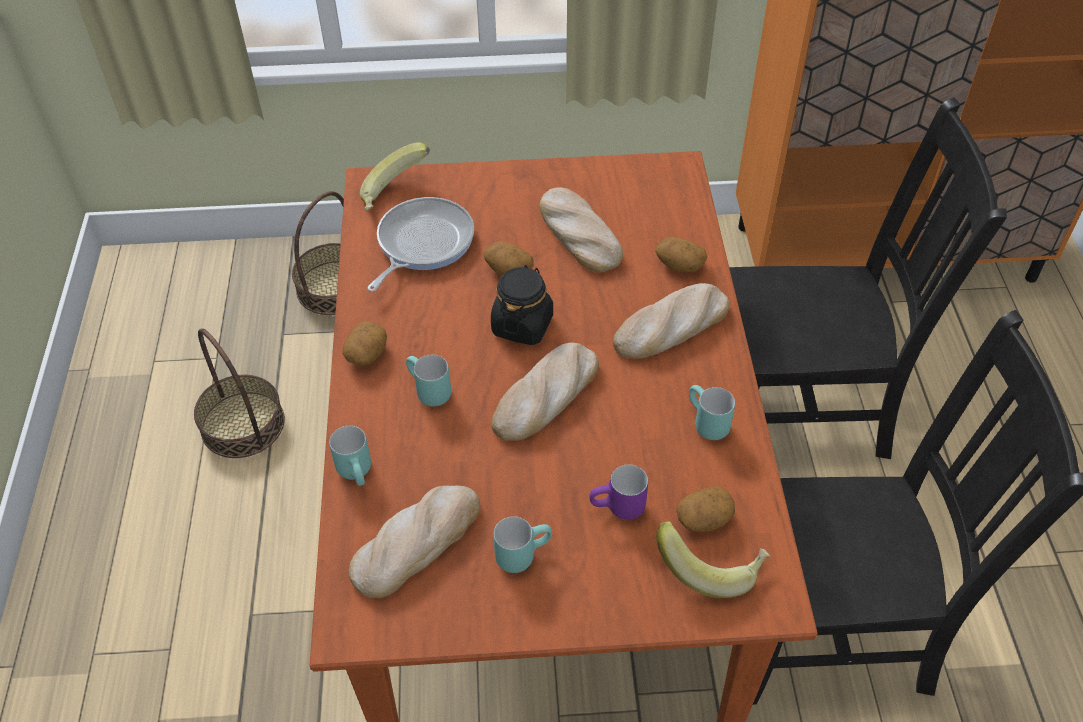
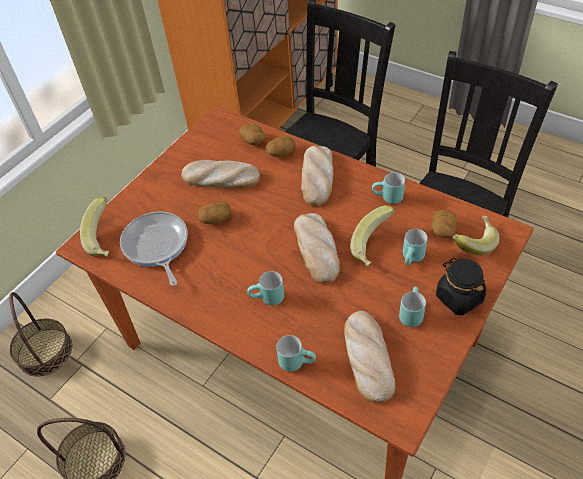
camera: 50 degrees left, 0 degrees up
(366, 353) = (213, 314): potato -> potato (253, 140)
(522, 325) = (260, 234): black jar -> black jar (458, 297)
(602, 454) = (374, 247): none -> banana
(618, 509) = (413, 259): purple mug -> turquoise mug

